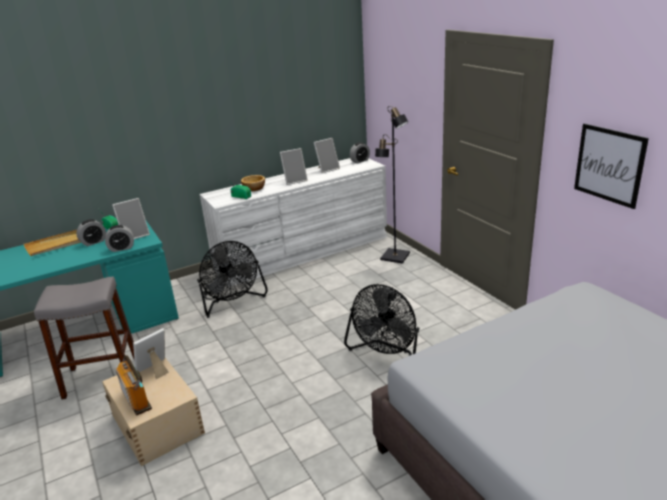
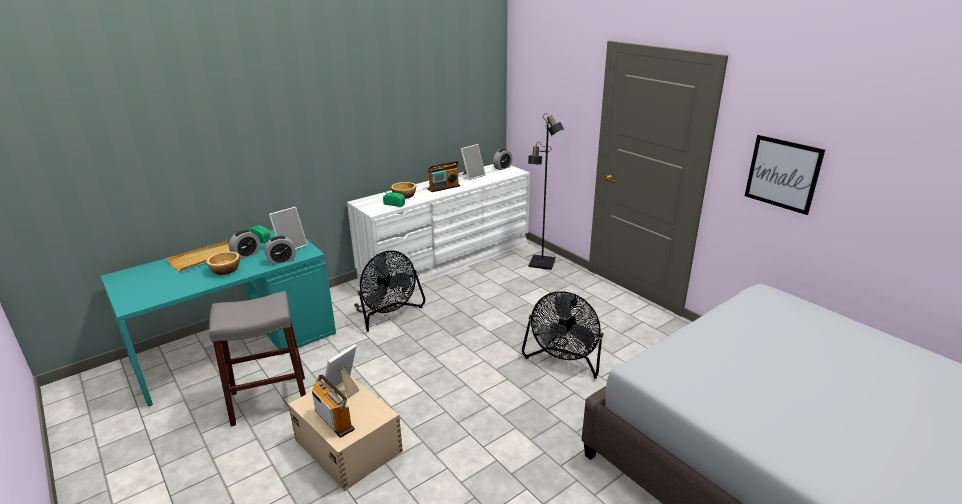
camera: 10 degrees left, 0 degrees up
(70, 256) = (226, 270): none -> bowl
(295, 180) = (444, 187): picture frame -> radio

